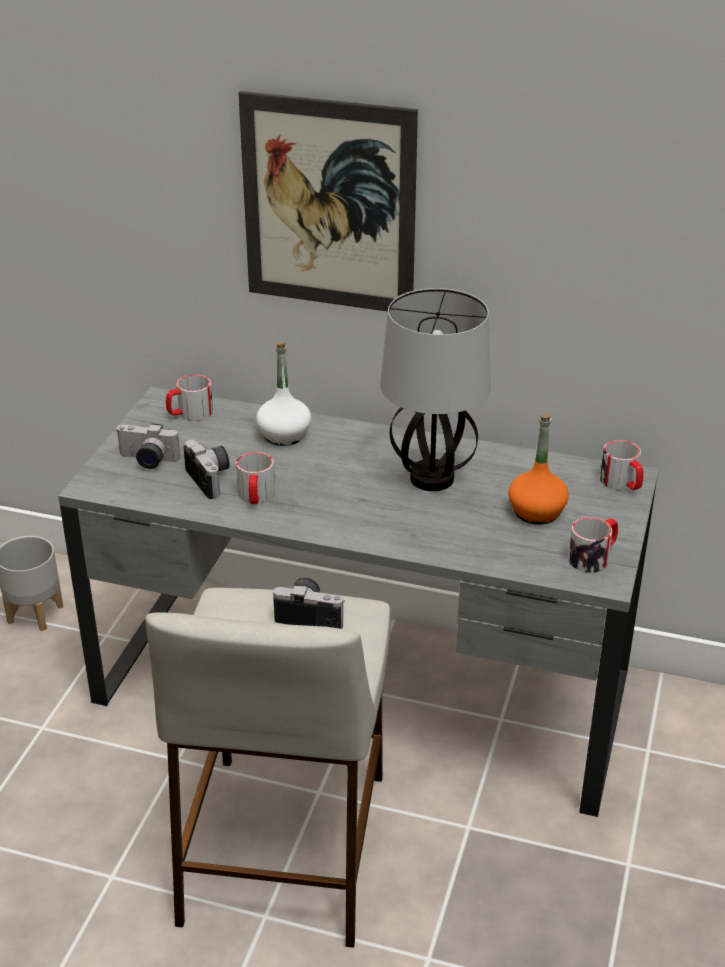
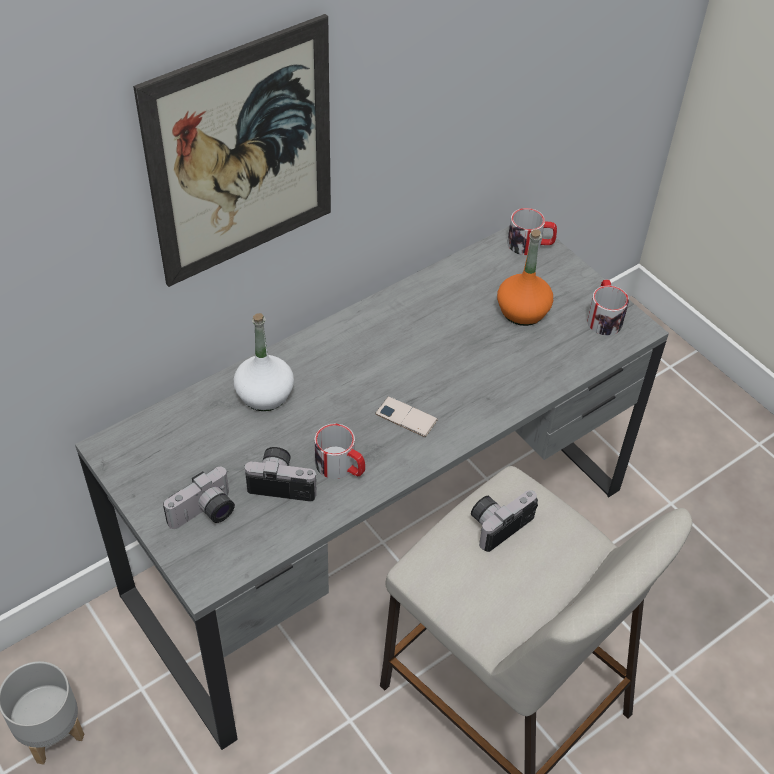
camera: 55 degrees left, 15 degrees up
(189, 413) = (157, 440): mug -> none
(342, 504) = (406, 417): none -> phone
(432, 478) = (422, 340): table lamp -> none

